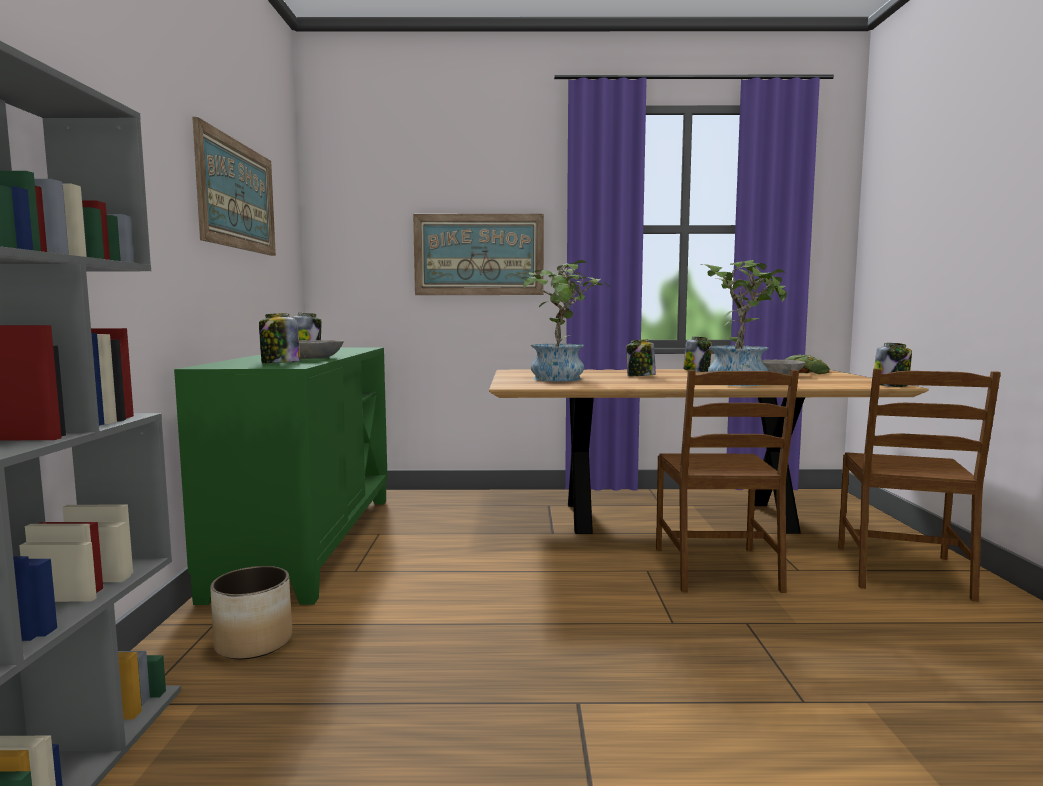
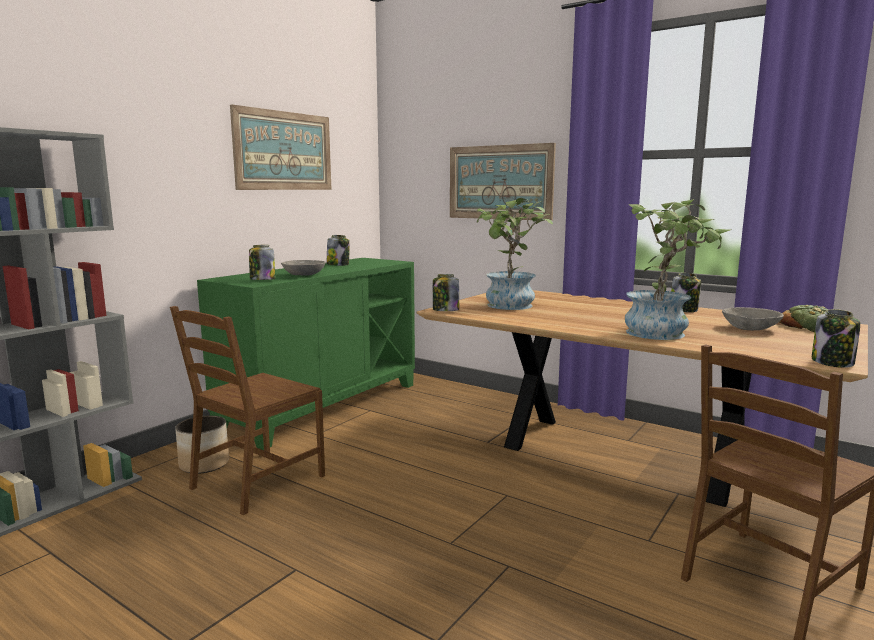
camera: 35 degrees right, 5 degrees up
(640, 376) = (594, 311): jar -> jar (445, 310)
(718, 569) = (570, 514): brown chair -> brown chair (257, 482)

